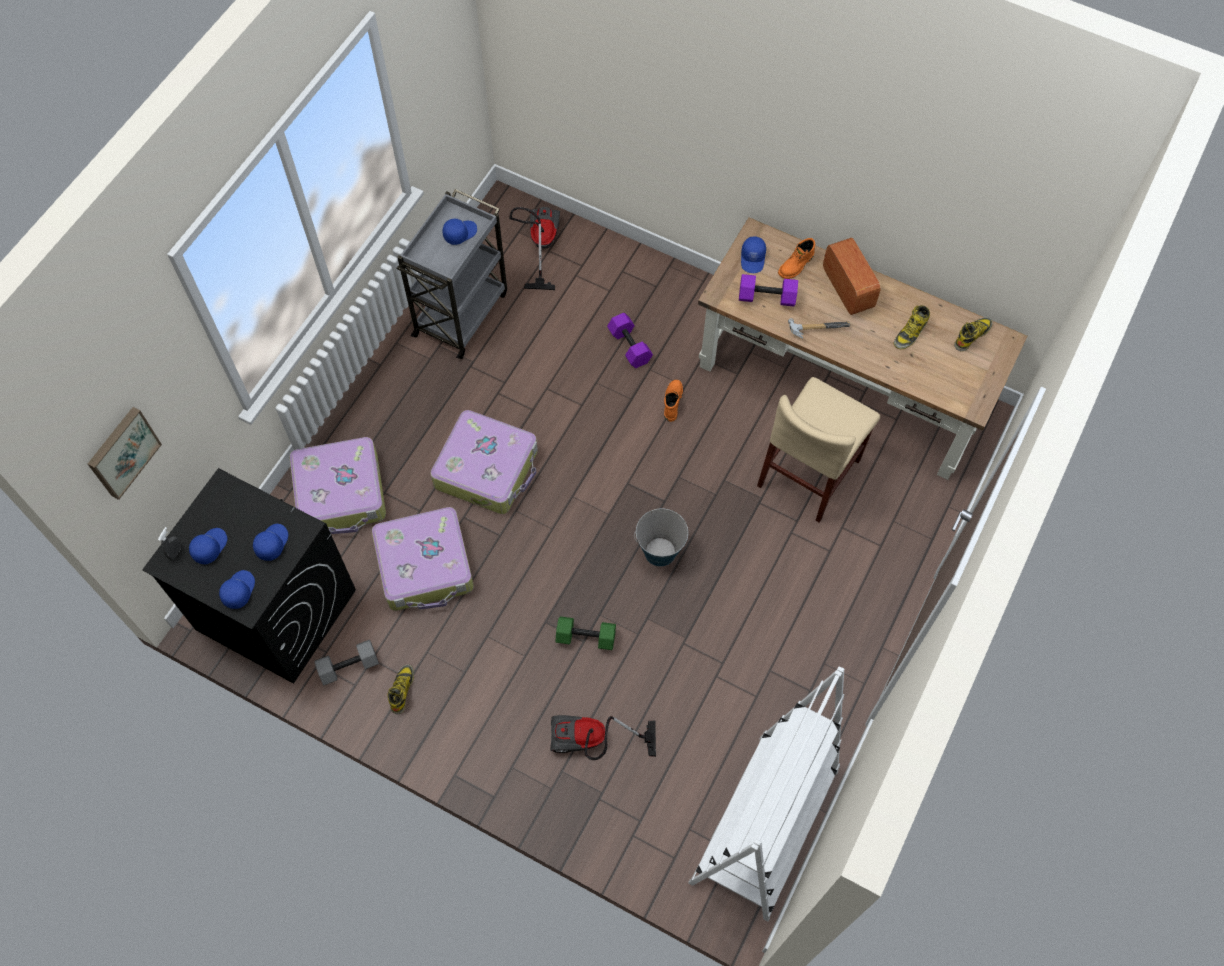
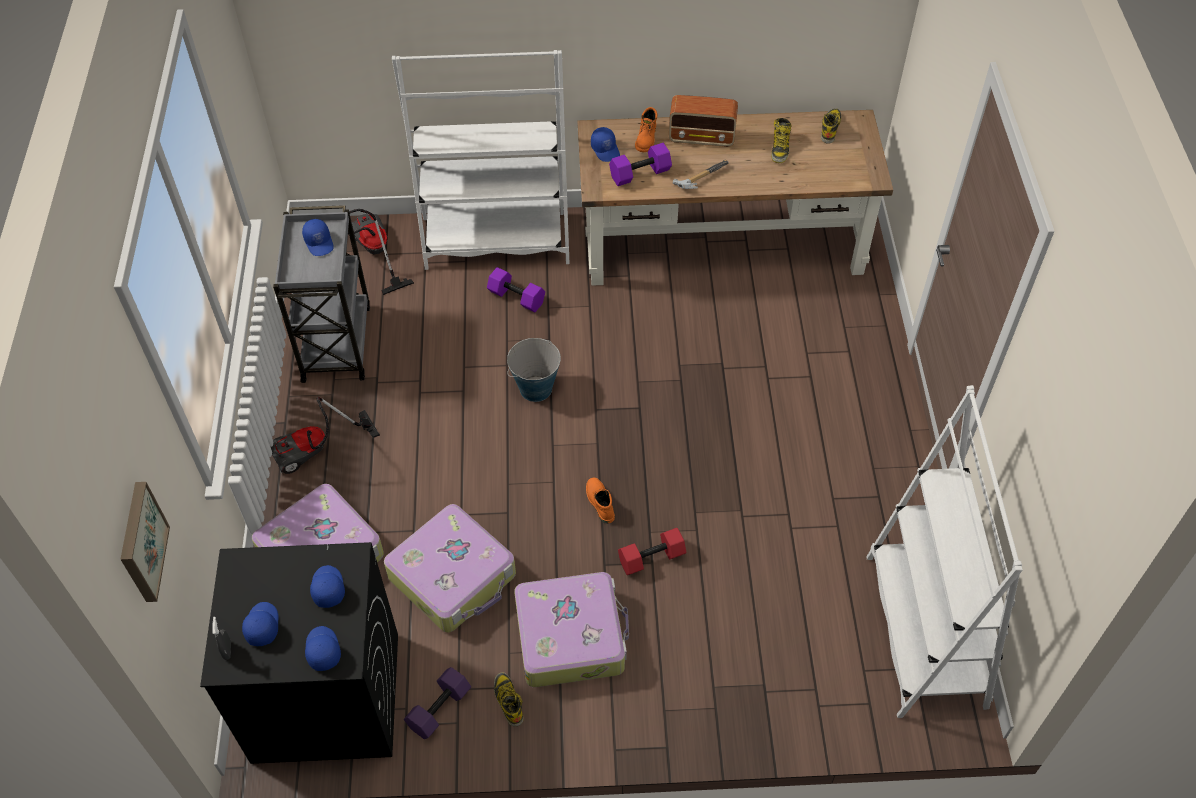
camera: 30 degrees left, 10 degrees down
(349, 665) = (439, 707): grey dumbbell -> purple dumbbell
(459, 233) = (319, 242): blue cap -> blue cap turned 135 degrees clockwise
(487, 468) = (455, 461): suitcase -> suitcase (571, 636)
(585, 638) = (651, 559): green dumbbell -> red dumbbell
(593, 742) = (723, 645): vacuum cleaner -> vacuum cleaner (317, 451)
(646, 283) = (495, 240): none -> white bookcase
(659, 551) = (665, 451): bucket -> bucket (535, 389)
(672, 401) = (587, 324): orange boot -> orange boot (599, 502)
(809, 473) = (747, 324): beige chair -> none
(847, 288) = (702, 137): radio -> radio turned 150 degrees clockwise

